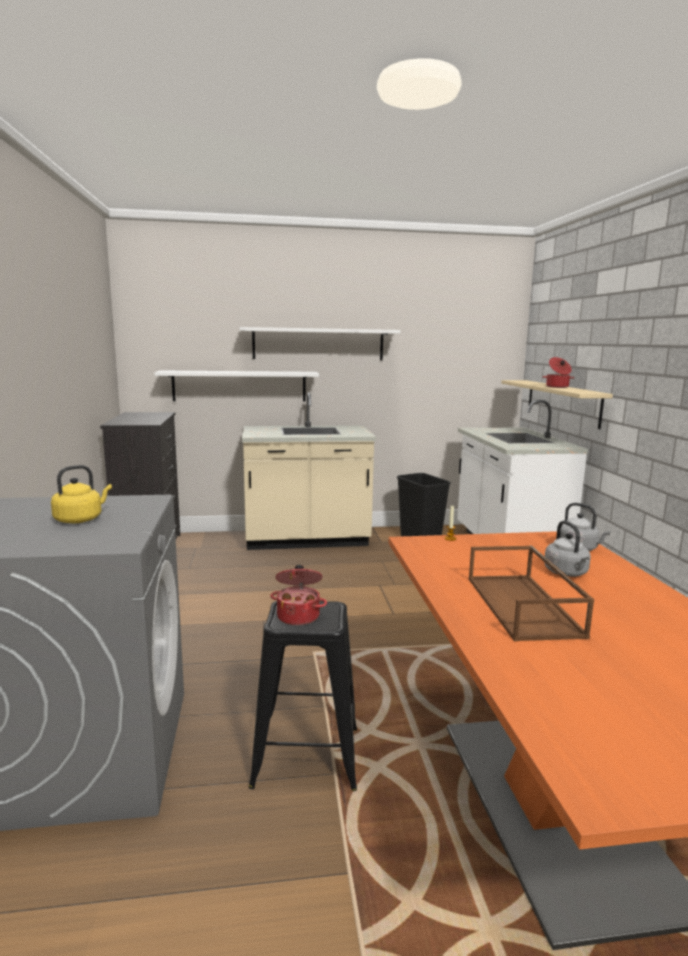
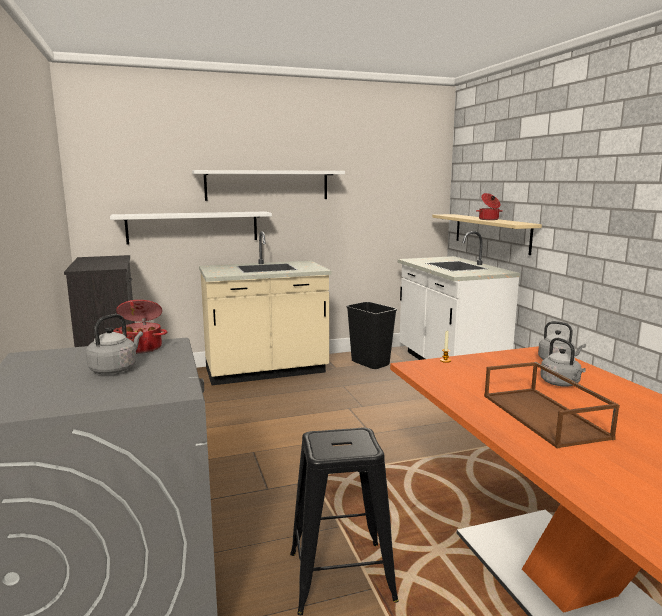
camera: 10 degrees left, 0 degrees up
(81, 519) = (115, 369): yellow kettle -> grey kettle
(299, 616) = (335, 445): cooking pot -> cooking pot (142, 348)

